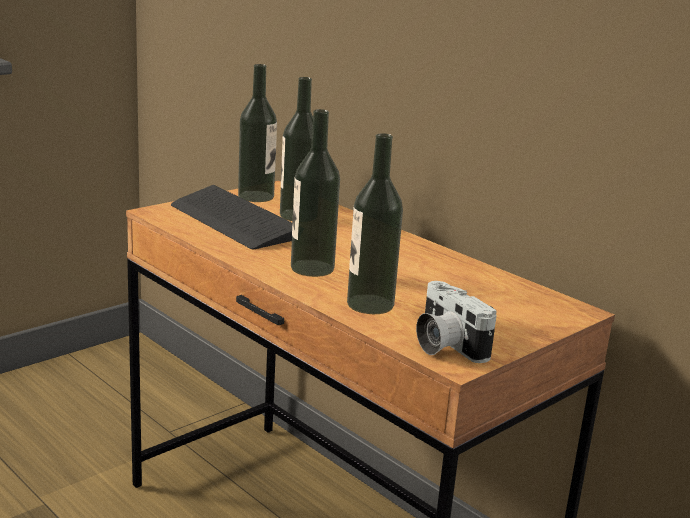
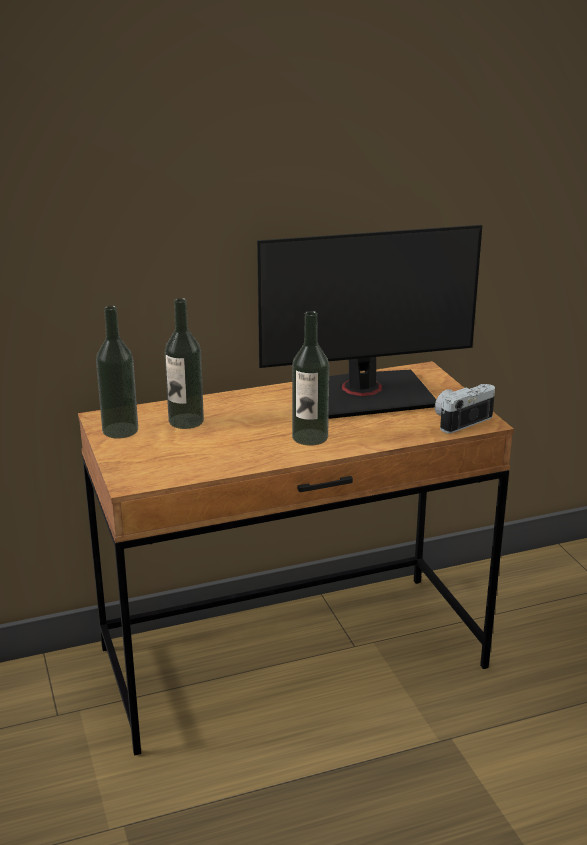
camera: 65 degrees left, 5 degrees up
(234, 221) = (180, 450): keyboard -> none
(370, 304) = (387, 430): bottle -> none
(444, 345) = (460, 420): camera -> camera turned 150 degrees clockwise
(453, 284) = (364, 395): none -> monitor

